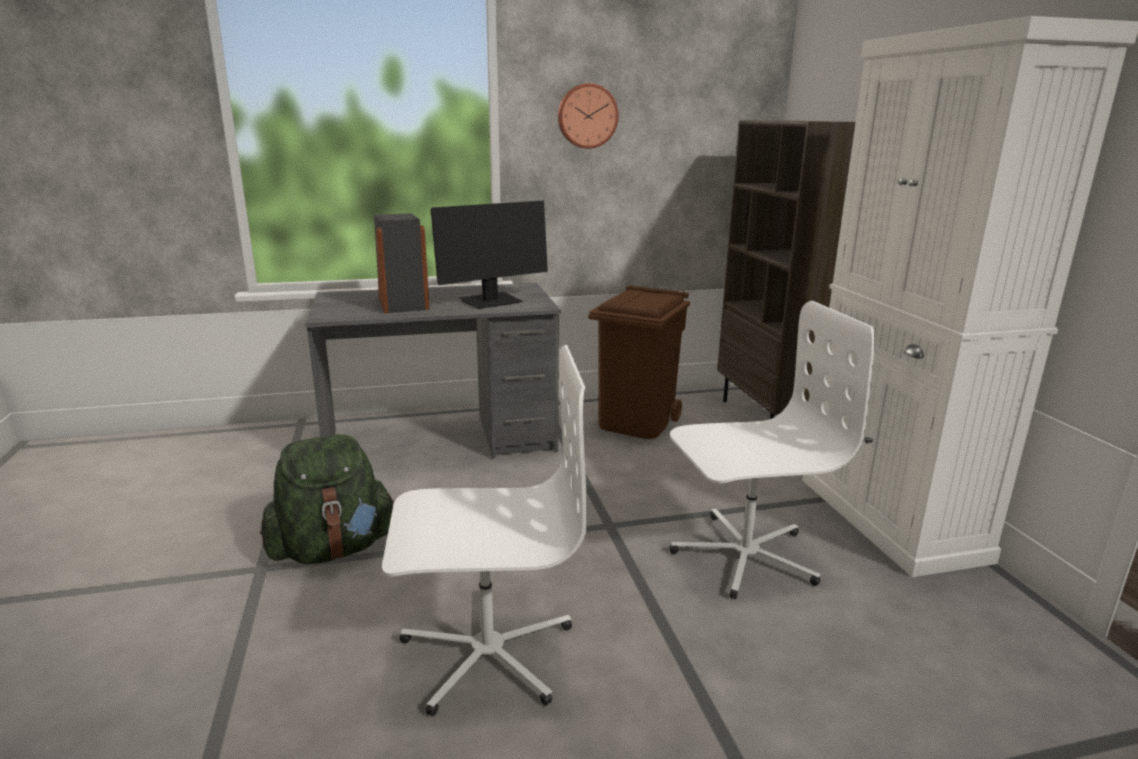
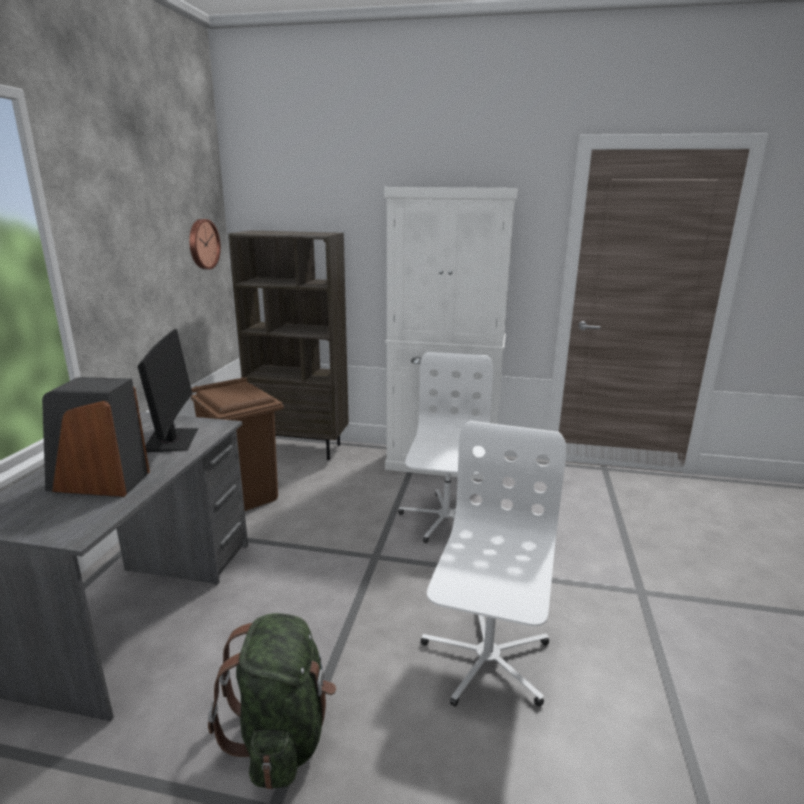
camera: 65 degrees left, 0 degrees up
(587, 116) = (122, 239): wall clock -> wall clock (202, 244)

